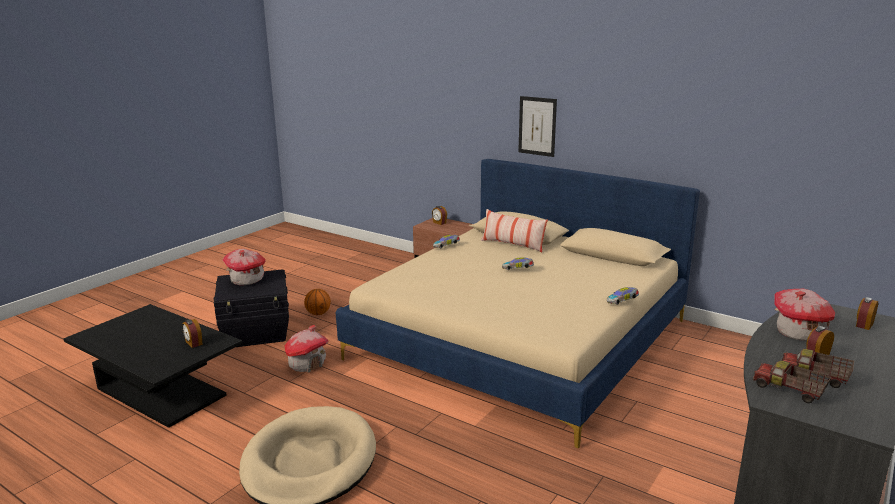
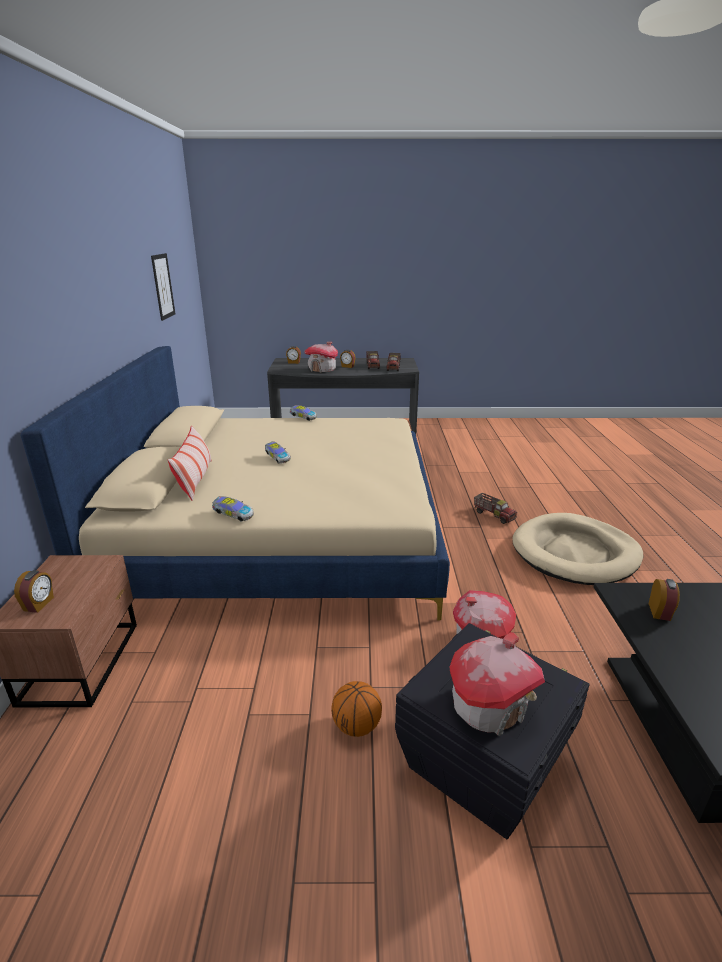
camera: 125 degrees left, 5 degrees up
(425, 455) = (494, 515): none -> toy truck
(537, 126) = (49, 338): picture -> picture (163, 286)

